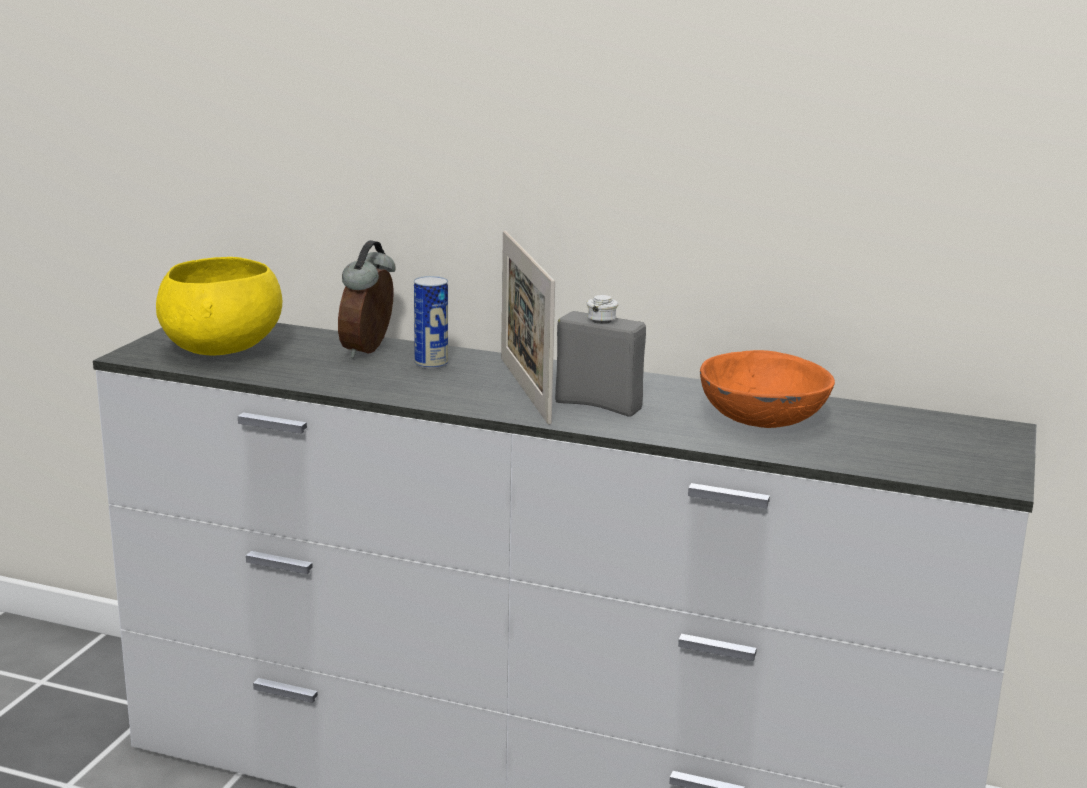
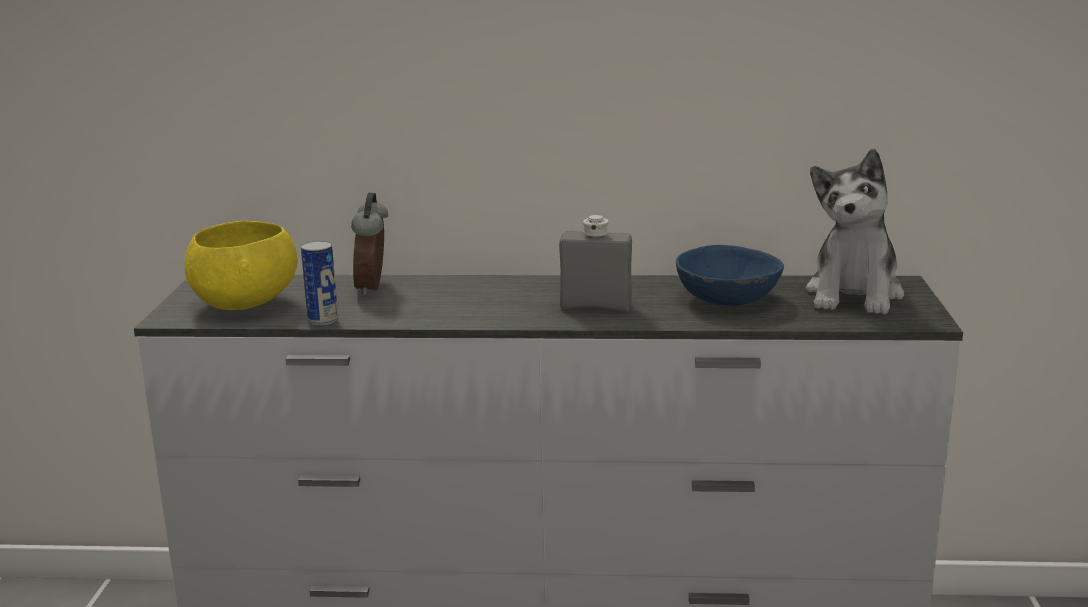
camera: 15 degrees left, 0 degrees up
(431, 364) = (434, 292): can -> can (323, 320)
(524, 390) = (528, 302): picture frame -> none
(761, 418) = (726, 299): orange bowl -> blue bowl
(927, 435) = (854, 294): none -> plush toy

